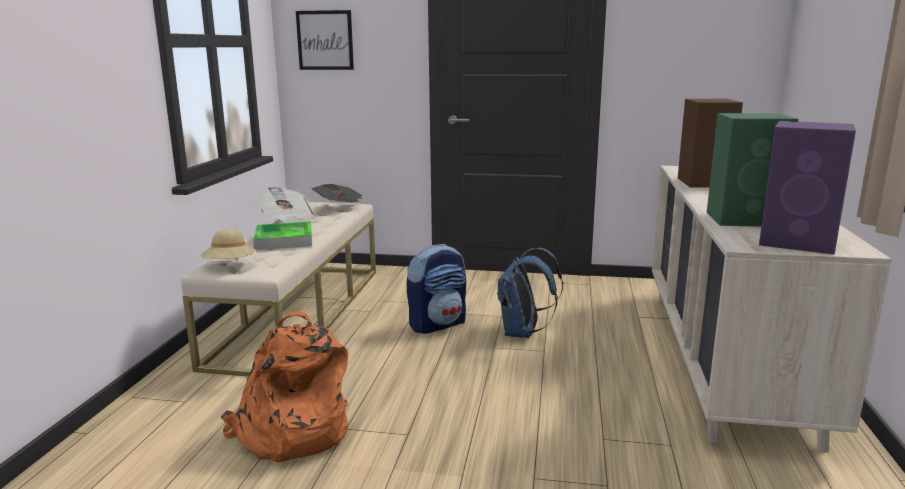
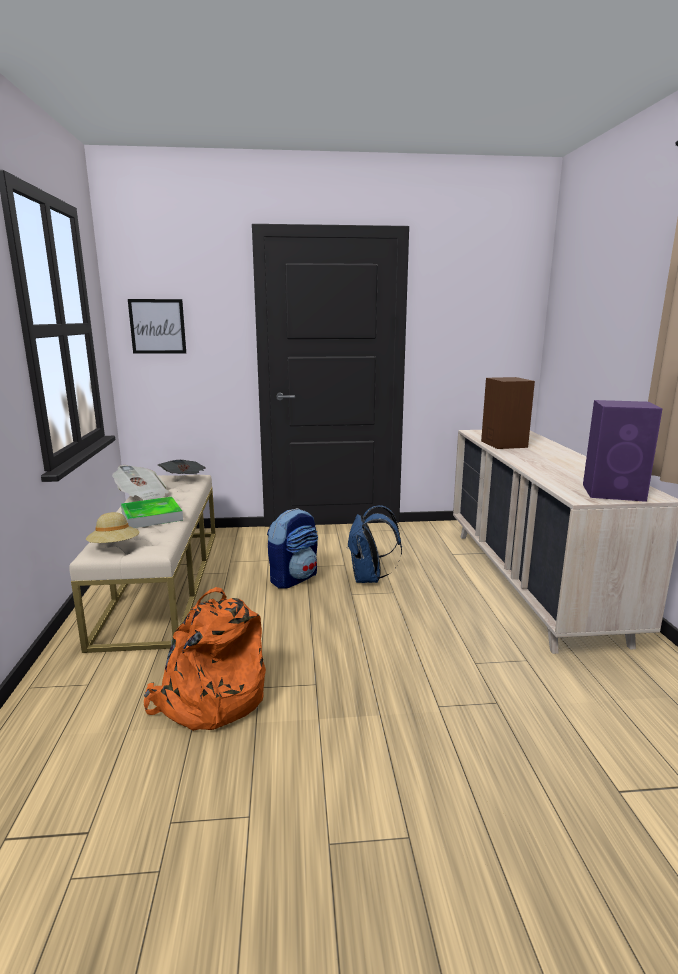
camera: 15 degrees left, 0 degrees up
(744, 219) = (561, 475): green speaker -> none

